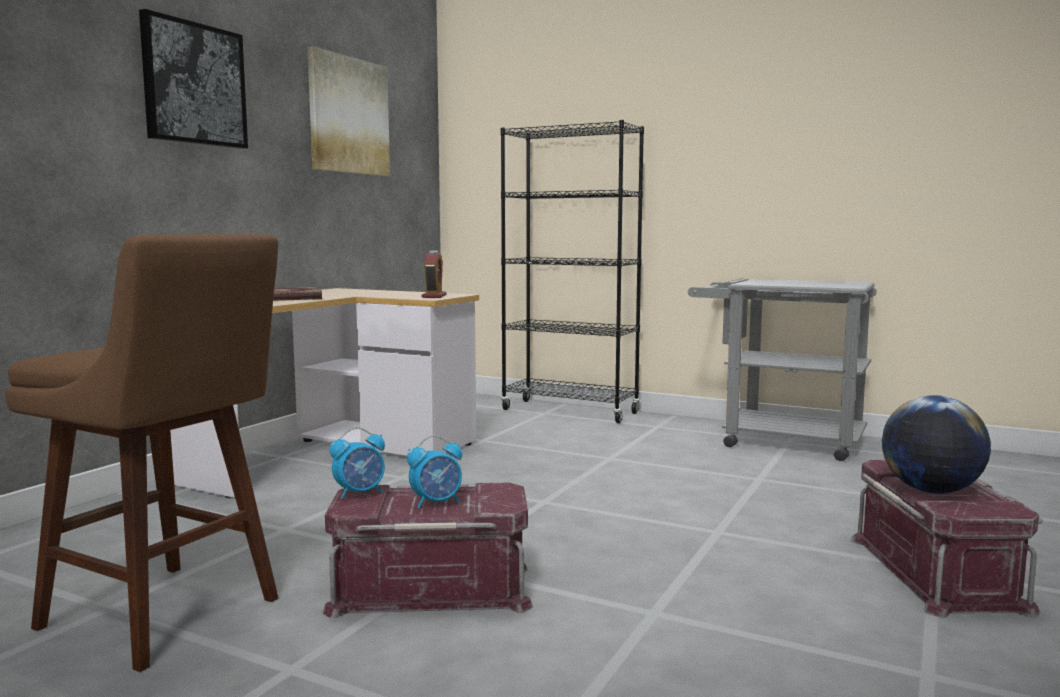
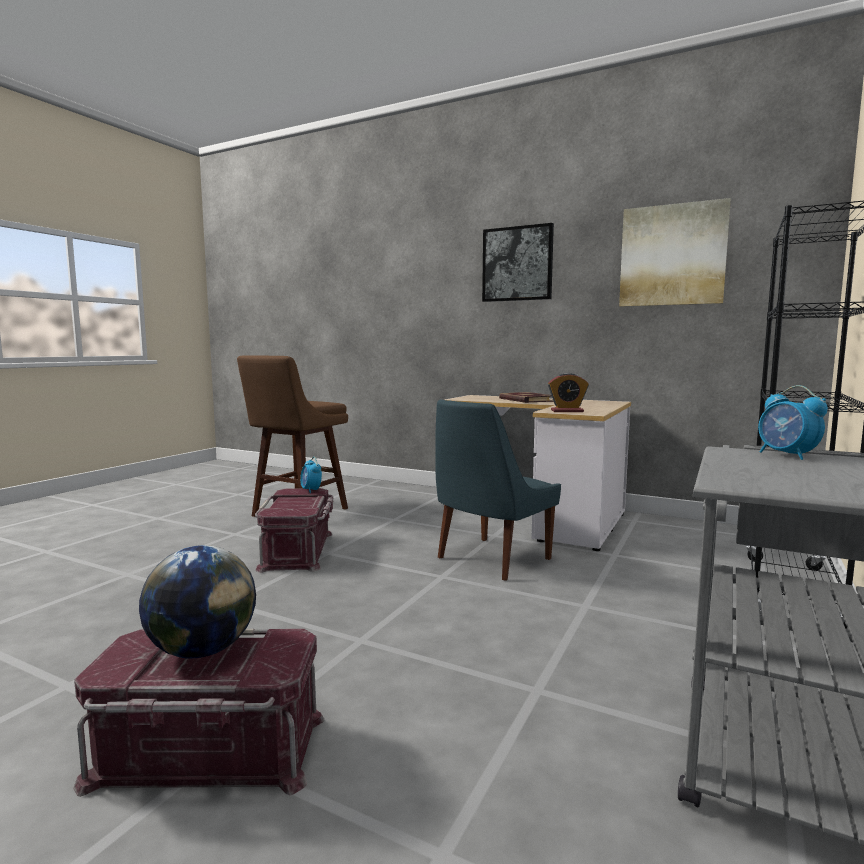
camera: 90 degrees right, 0 degrees up
(437, 502) = (293, 504): alarm clock -> alarm clock (787, 455)
(491, 481) = (490, 559): none -> blue chair

